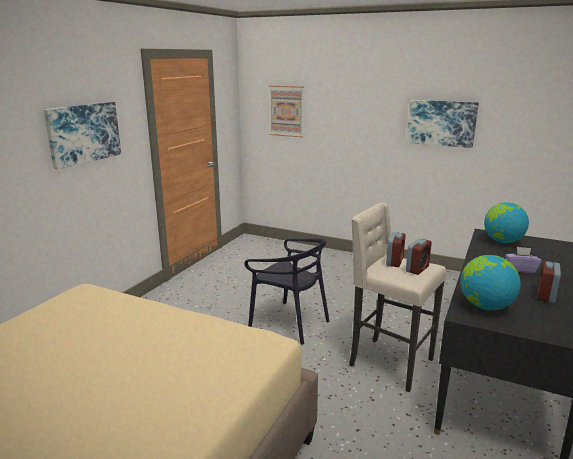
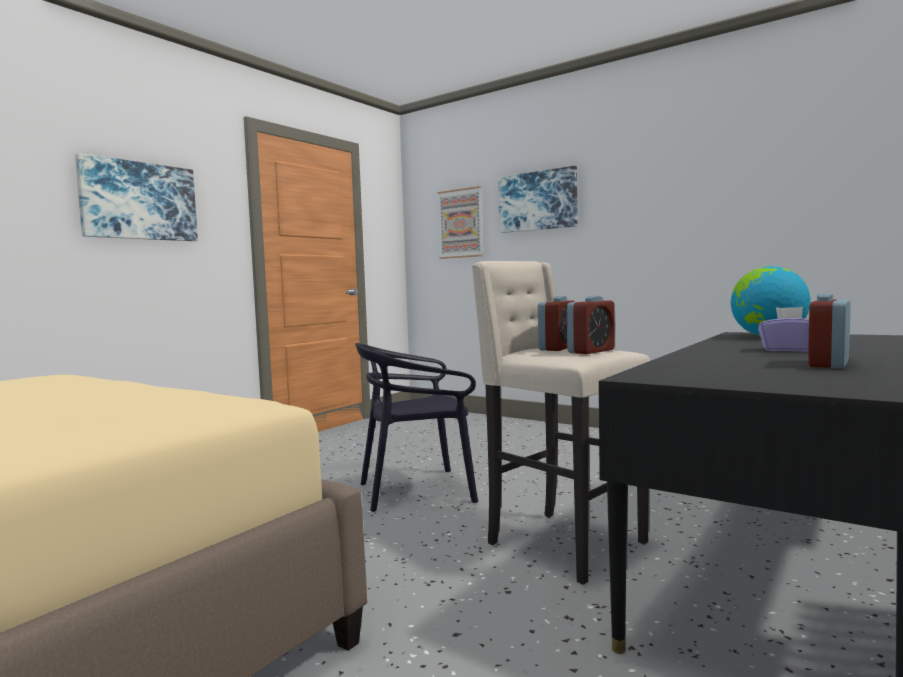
camera: 10 degrees right, 15 degrees down
(289, 323) = (417, 491): black chair -> black chair turned 120 degrees clockwise
(441, 123) = (673, 206): picture -> picture (538, 201)
(485, 306) = (694, 371): globe -> none

